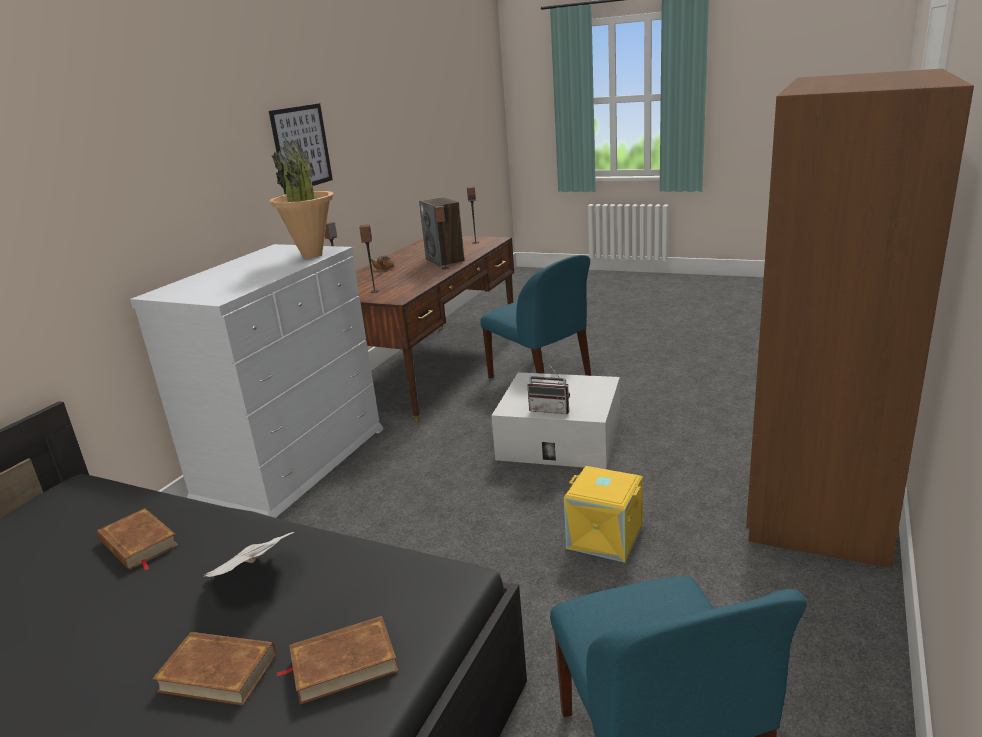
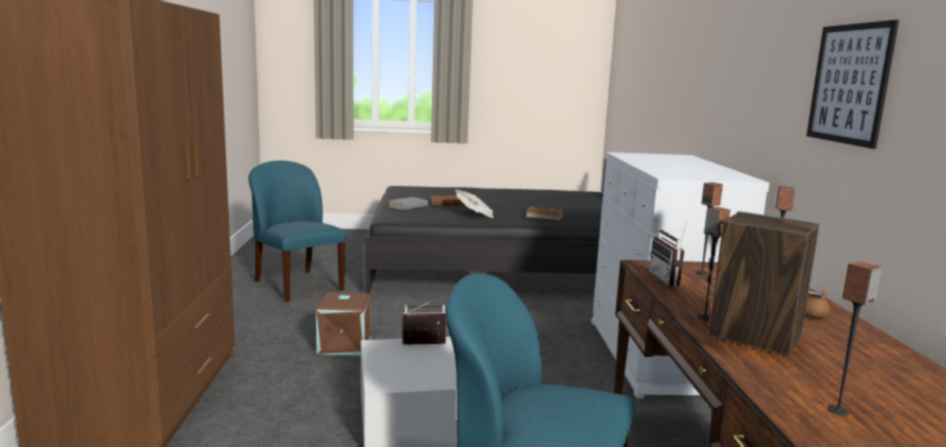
camera: 150 degrees right, 10 degrees down
(312, 255) = (667, 172): potted plant -> none
(343, 664) = (408, 206): brown book -> grey book
(408, 288) = (670, 280): none -> radio
(603, 538) = (345, 344): yellow storage box -> brown storage box

